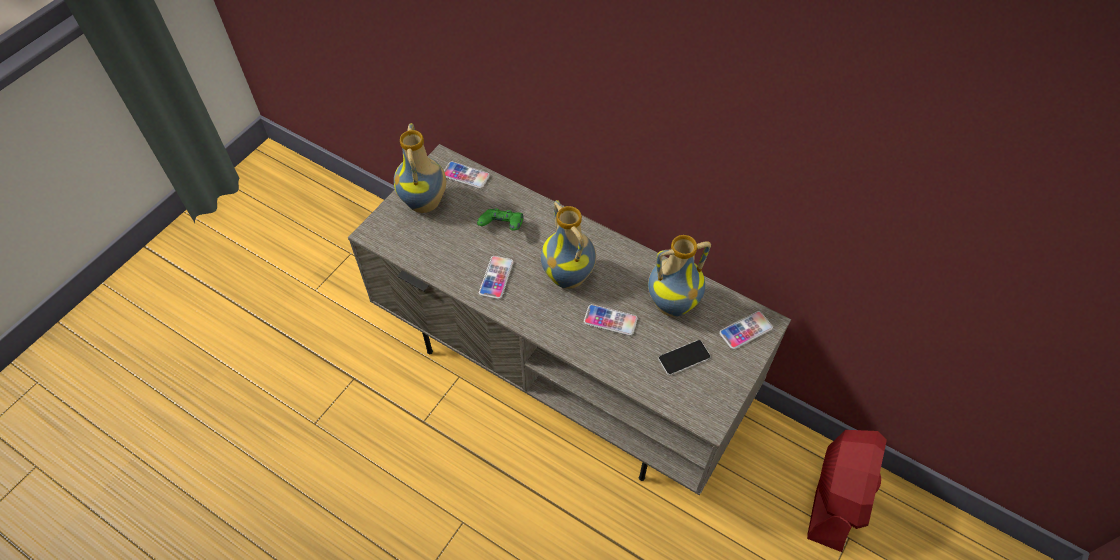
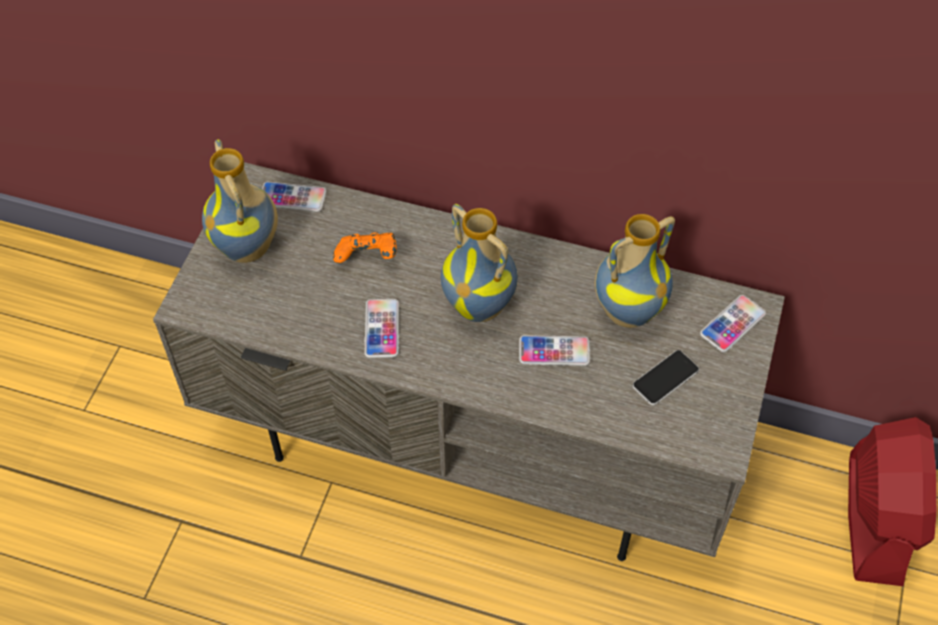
camera: 15 degrees left, 0 degrees up
(502, 227) = (367, 258): green game controller -> orange game controller

